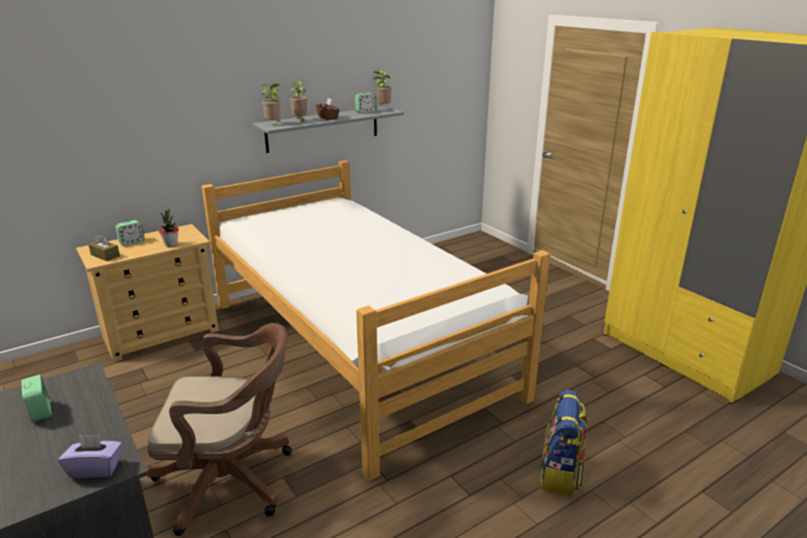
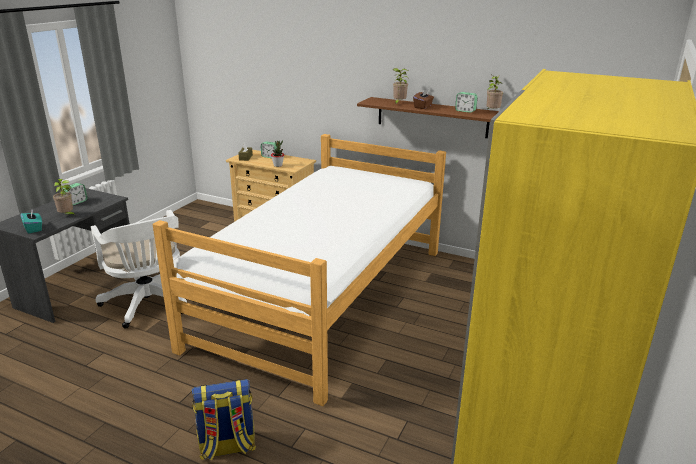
camera: 60 degrees right, 0 degrees up
(96, 468) = (34, 228): purple tissue box -> turquoise tissue box
(232, 481) = (149, 304): brown office chair -> white office chair
(274, 124) = (376, 101): potted plant -> potted plant (67, 215)
(323, 129) = (432, 117): grey shelf -> brown shelf

